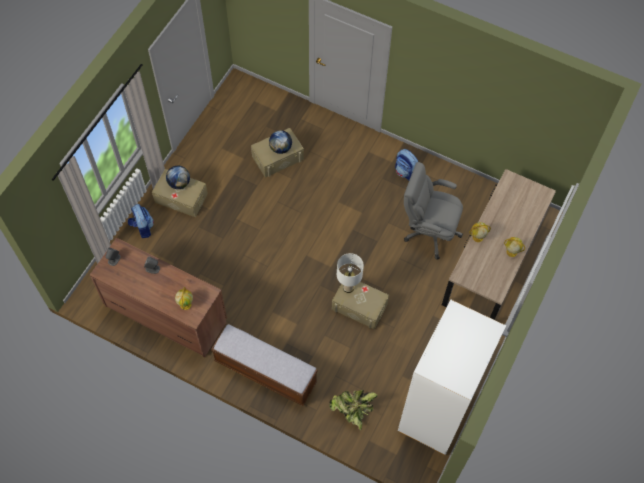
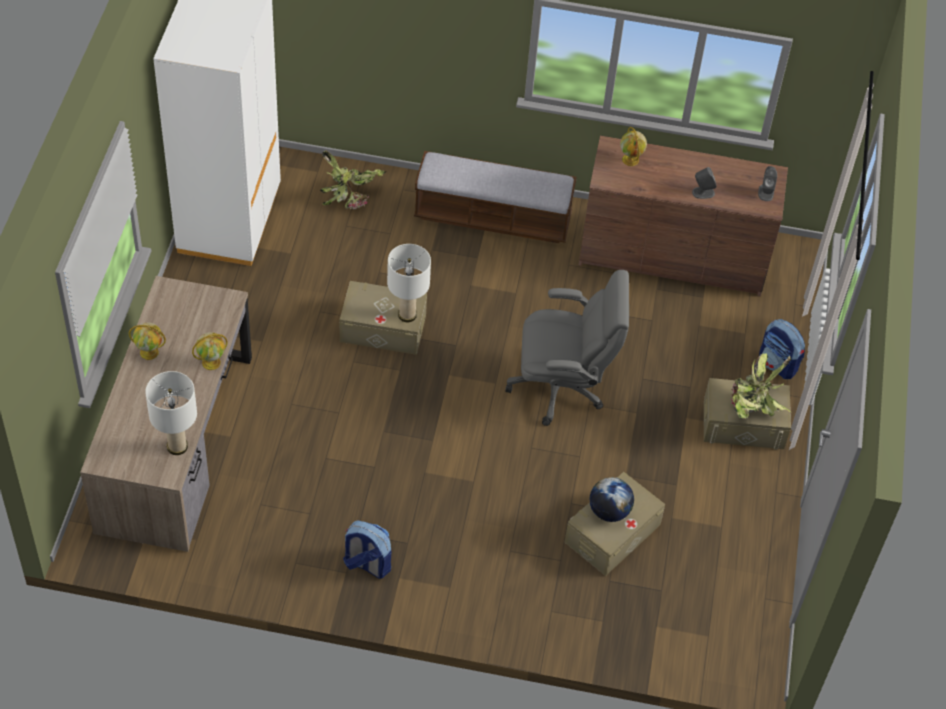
camera: 160 degrees right, 10 degrees down
(179, 183) = (752, 409): globe -> potted plant
(428, 231) = (300, 468): grey office chair -> grey office chair (564, 388)
(503, 192) = (177, 446): none -> white table lamp

